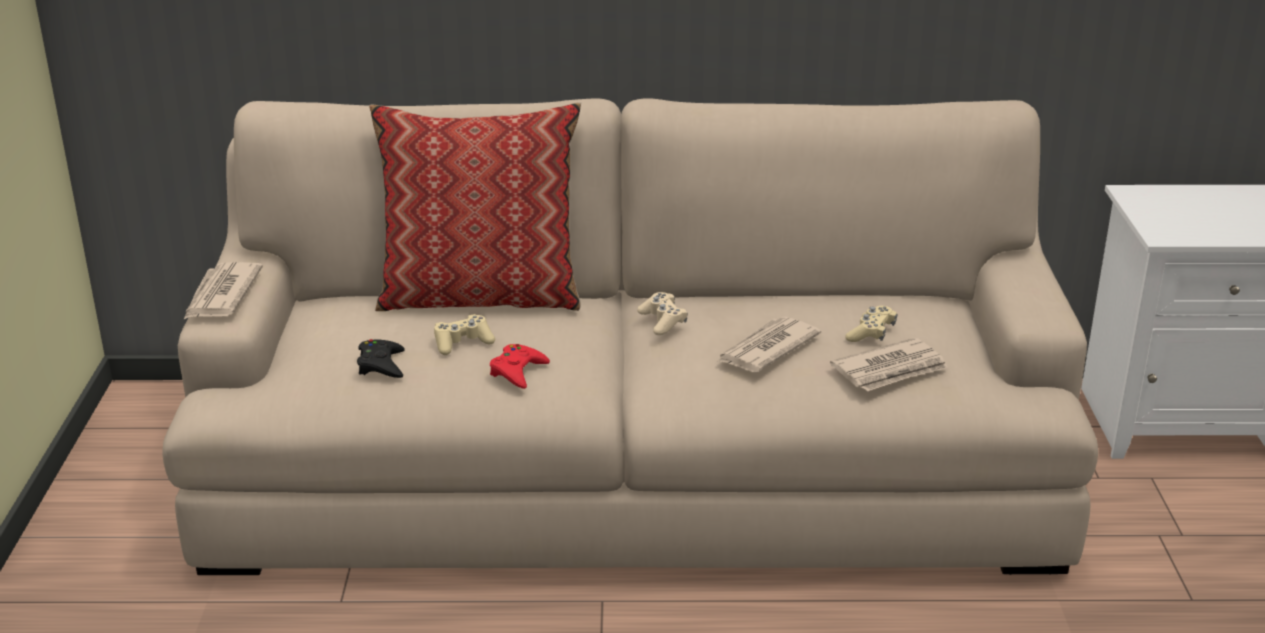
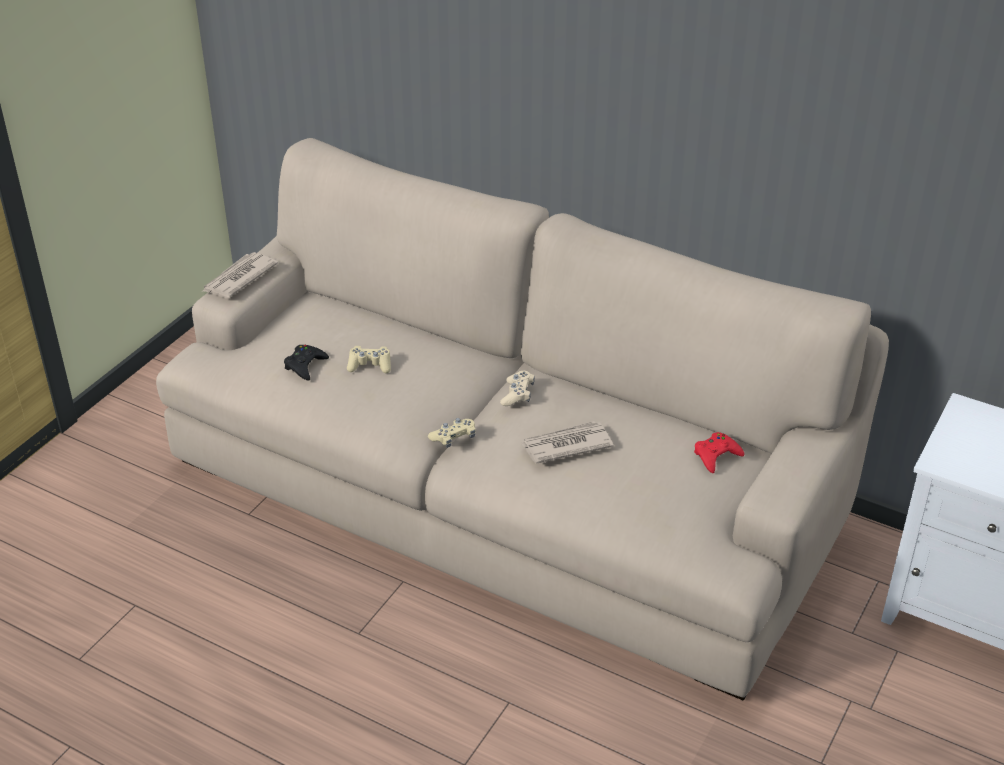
camera: 30 degrees right, 10 degrees up
(481, 295) = (417, 328): pillow -> none
(518, 371) = (384, 402): red game controller -> red game controller (716, 456)
(871, 333) = (655, 460): beige game controller -> beige game controller (453, 438)
(891, 370) = (636, 497): newspaper -> none

